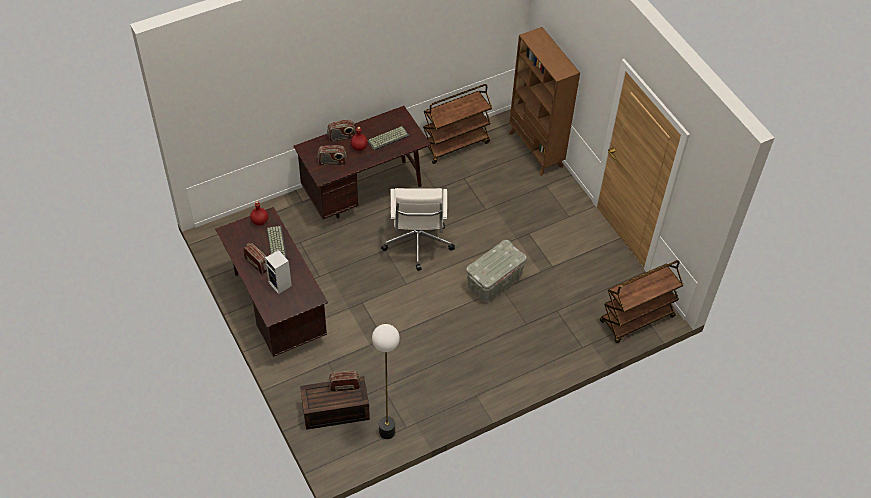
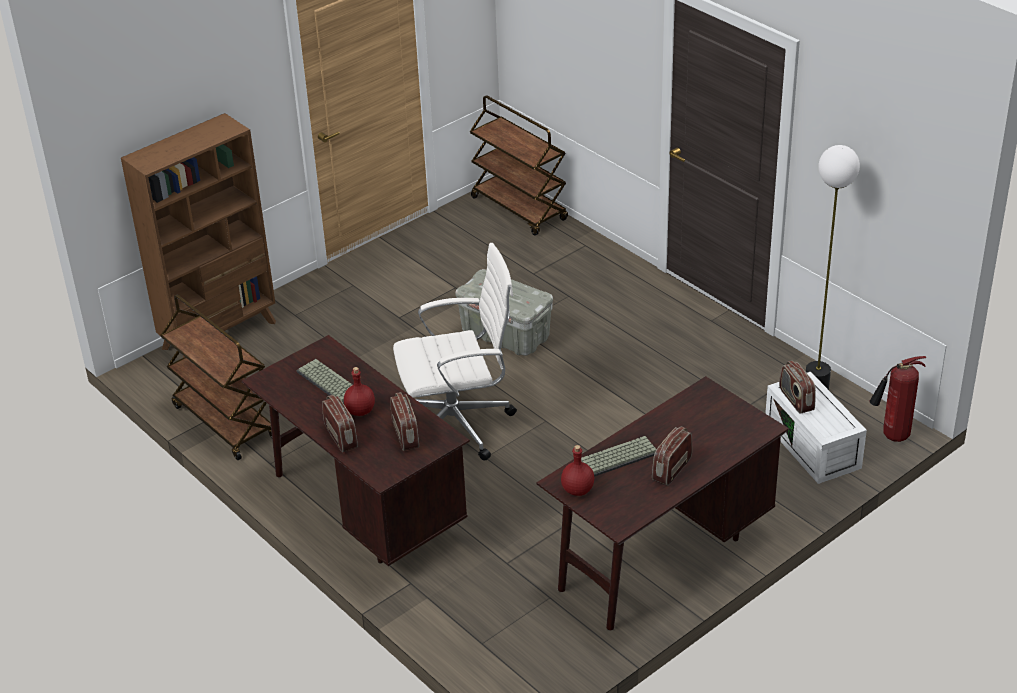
camera: 100 degrees left, 15 degrees down
(281, 284) = (699, 432): speaker -> none
(327, 457) = (892, 437): none -> fire extinguisher
(334, 411) = (814, 446): brown storage box -> white storage box

